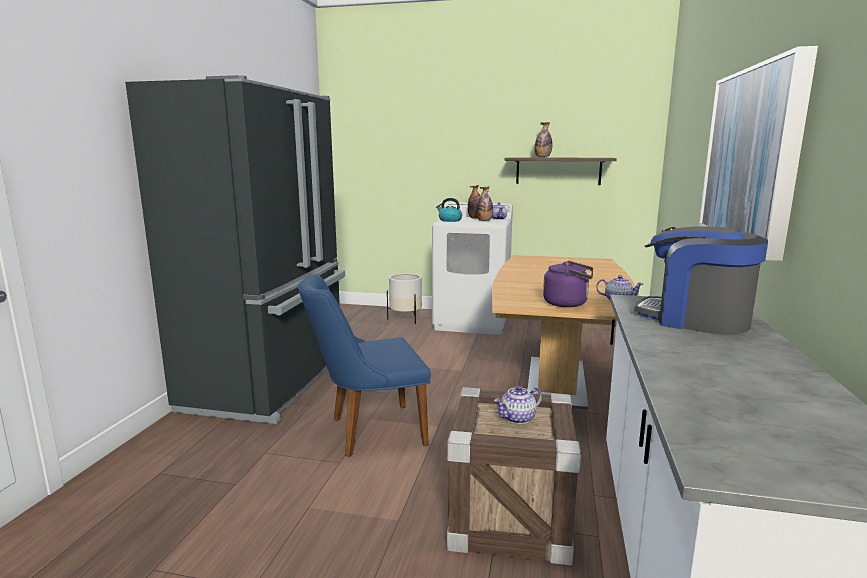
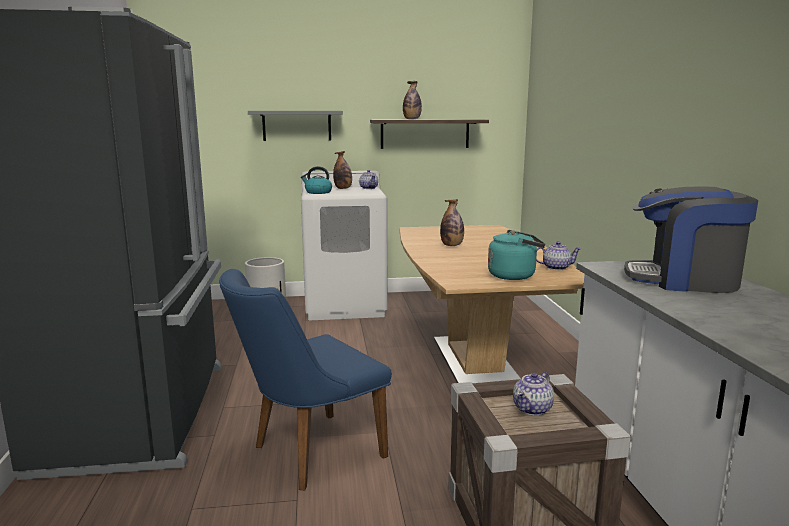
camera: 20 degrees left, 0 degrees up
(443, 162) = (297, 125): none -> grey shelf
(484, 221) = (357, 191): bottle -> bottle (452, 245)
(568, 303) = (514, 275): purple kettle -> turquoise kettle
(751, 156) = (687, 117): picture -> none

